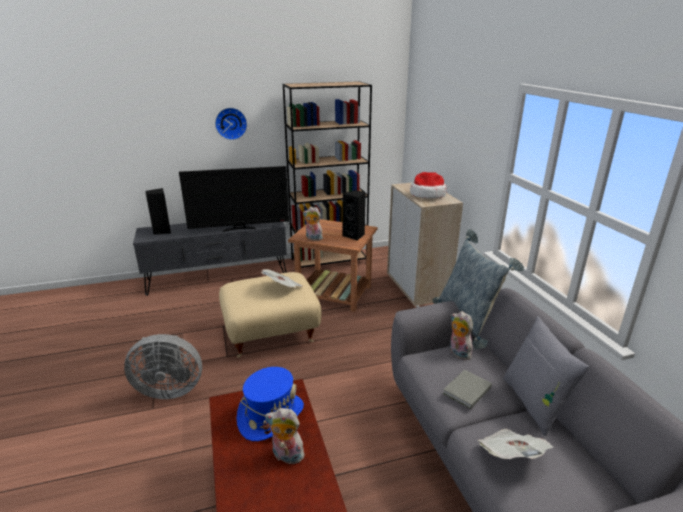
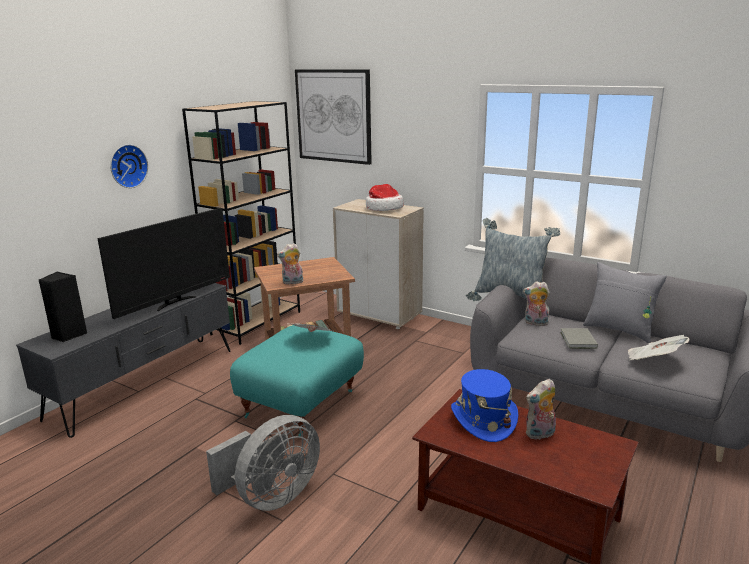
camera: 40 degrees left, 5 degrees down
(271, 335) = (302, 405): beige ottoman -> turquoise ottoman
(354, 236) = (328, 269): black speaker -> none
(425, 101) = (333, 116): none -> picture

